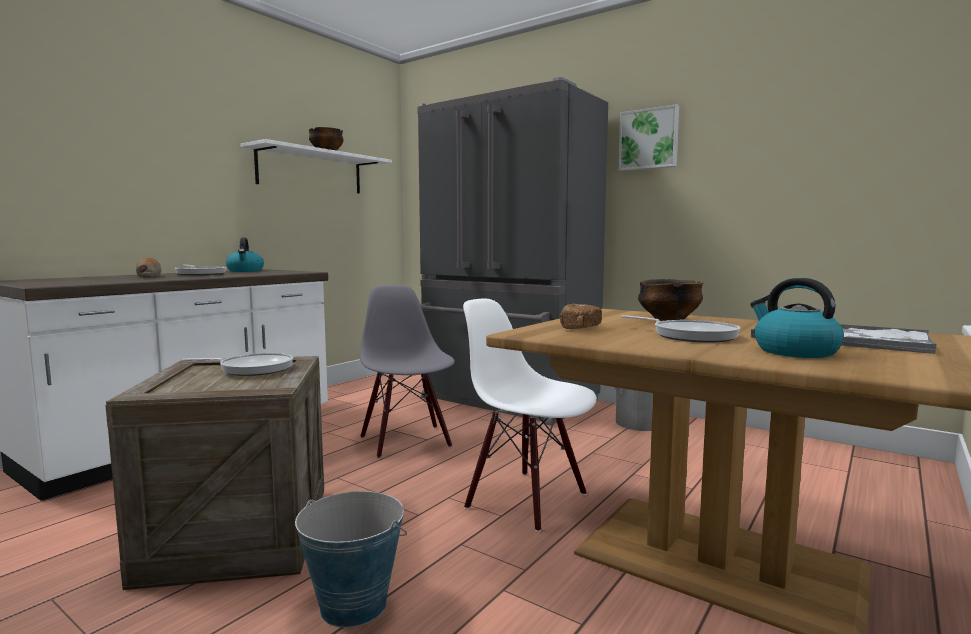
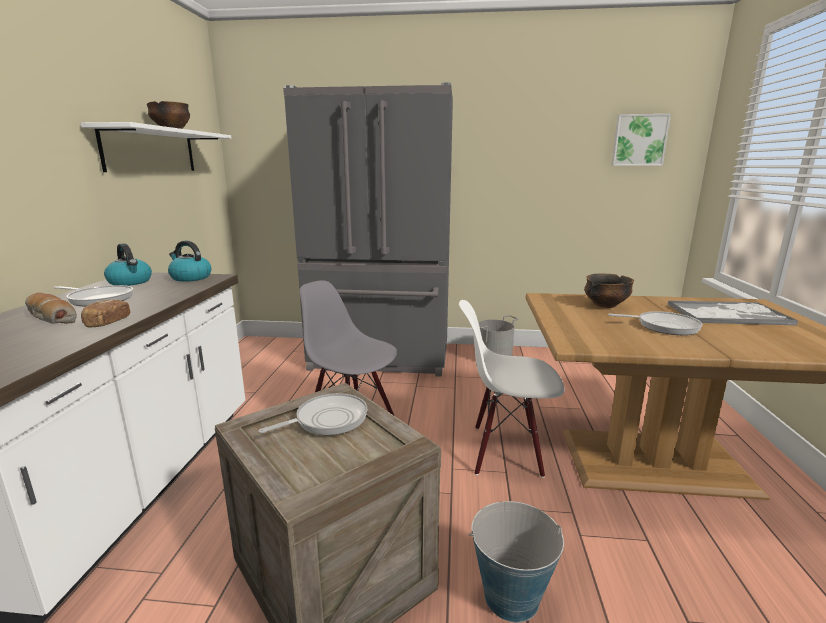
camera: 30 degrees left, 10 degrees up
(579, 328) = (587, 329): bread -> bread (107, 323)
(649, 139) = (486, 135): picture -> picture (639, 140)
(794, 351) = (748, 337): kettle -> kettle (190, 278)

